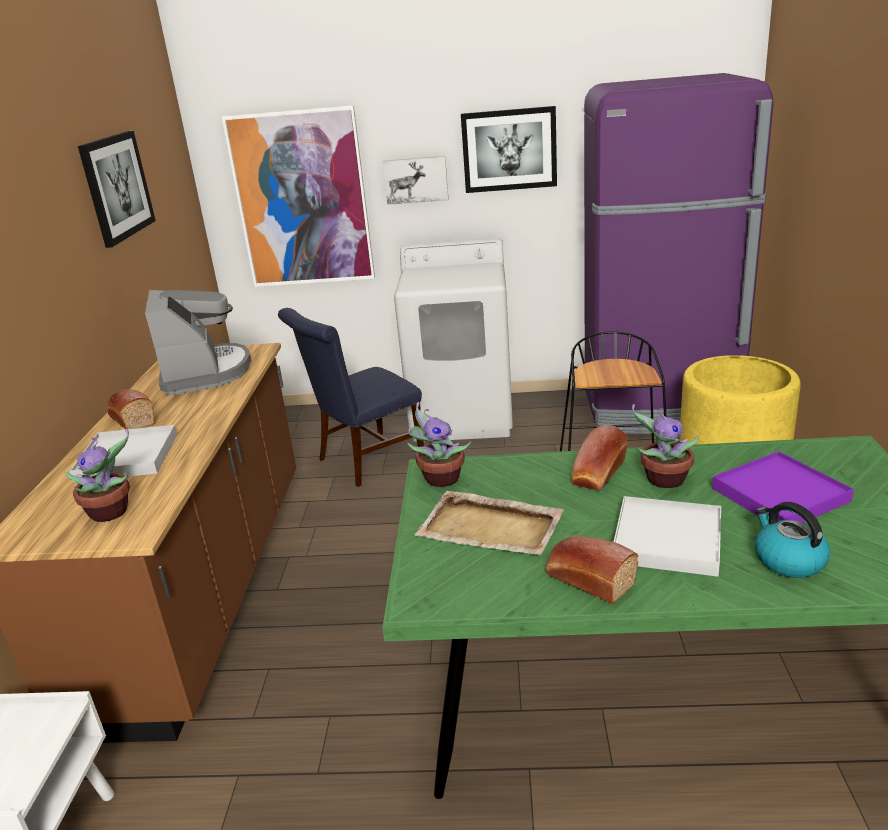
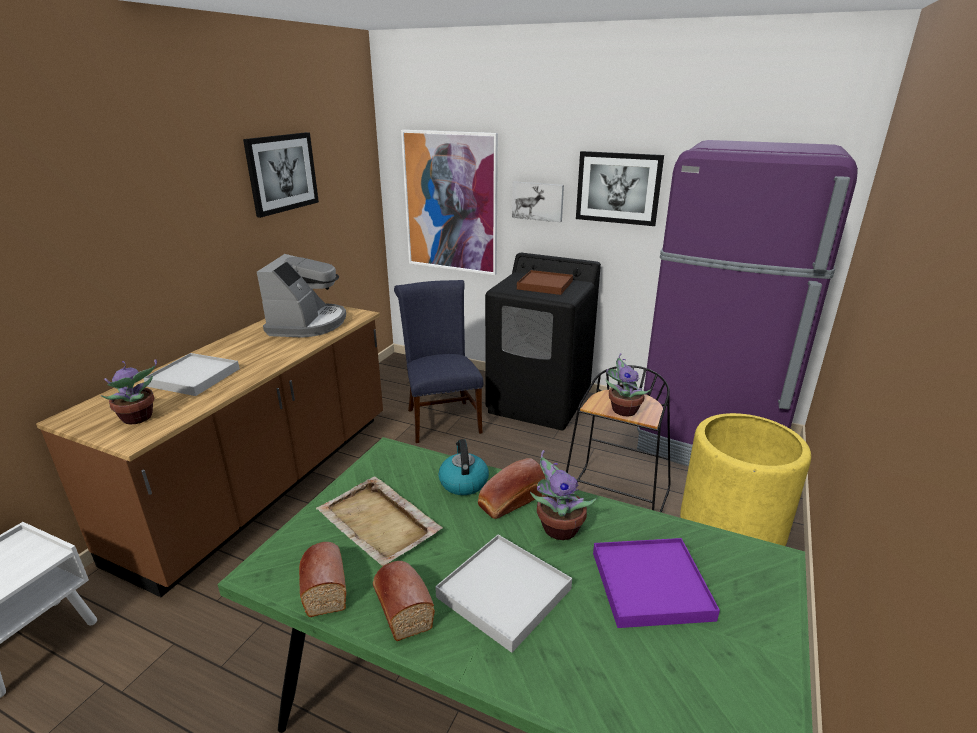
camera: 20 degrees right, 0 degrees up
(131, 420) = (227, 348): bread -> bread (324, 585)
(365, 461) = (441, 418): blue chair -> blue chair turned 90 degrees clockwise
(439, 478) = (386, 462): potted plant -> potted plant (622, 410)
(454, 274) = (545, 285): none -> brown tray
(463, 417) = (539, 403): white washing machine -> black washing machine
(788, 560) = (592, 663): kettle -> kettle (463, 482)

